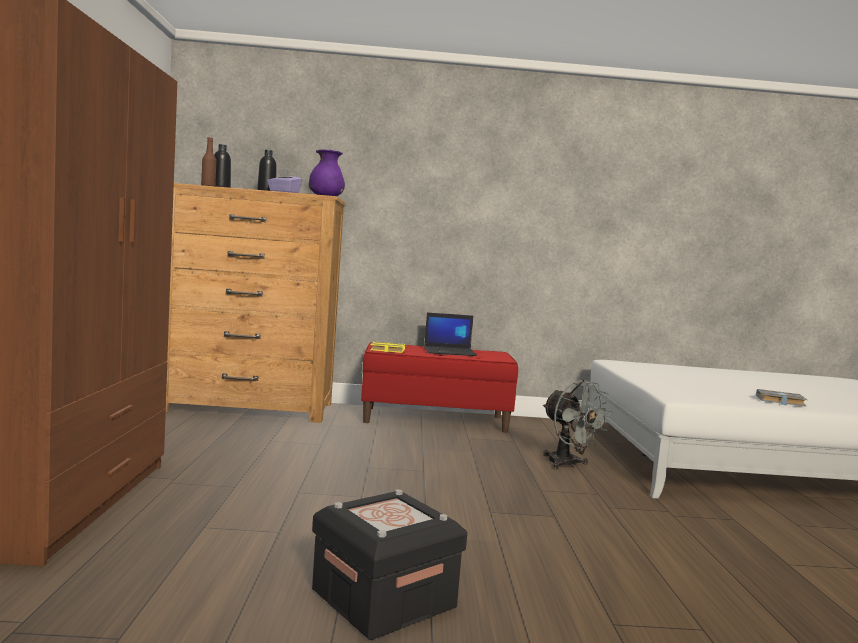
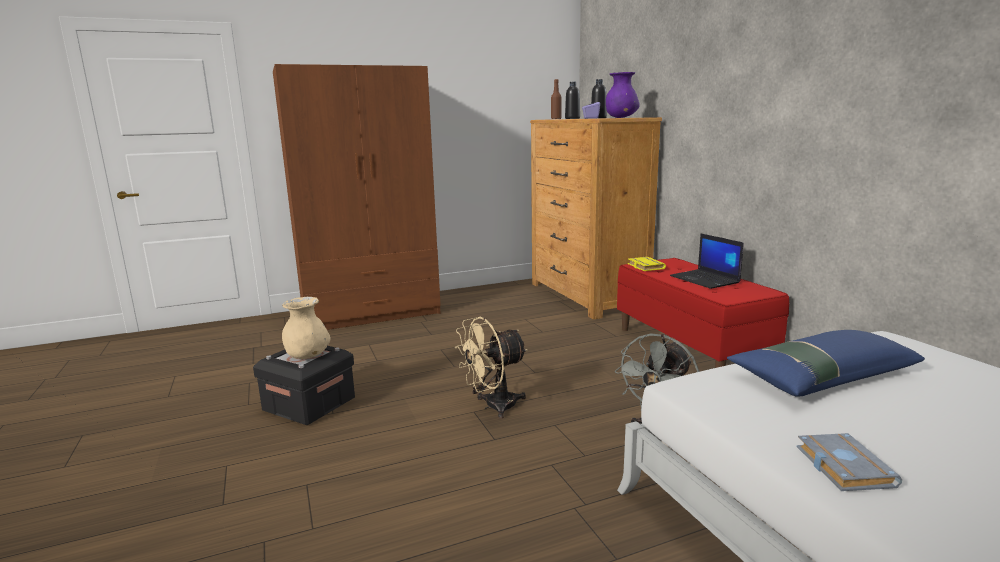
camera: 70 degrees right, 10 degrees up
(403, 510) = (307, 356): none -> beige vase
(486, 502) = (493, 406): none -> beige fan
(666, 379) = (821, 376): none -> blue pillow

